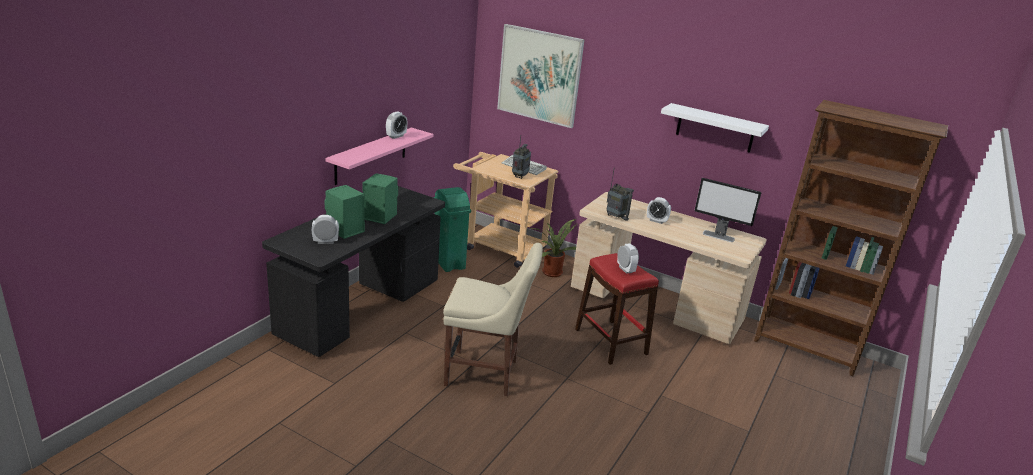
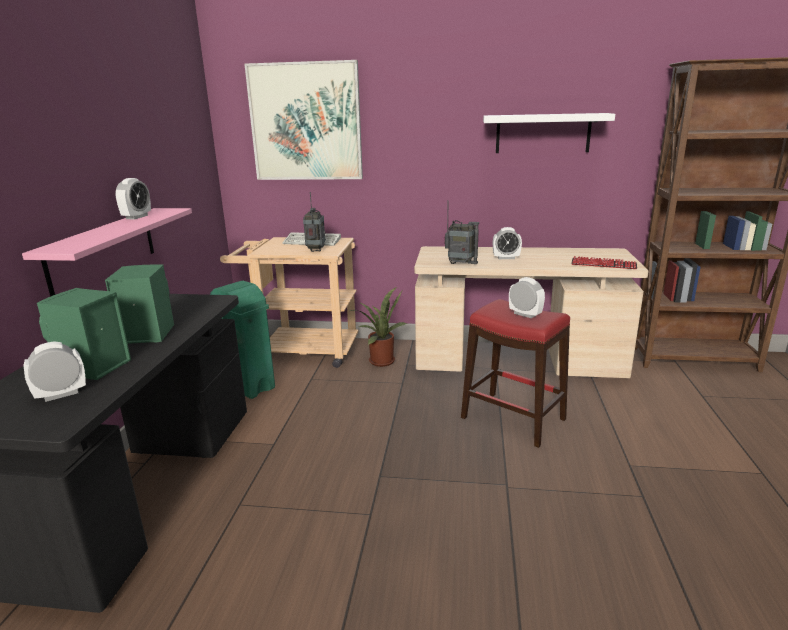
camera: 20 degrees left, 5 degrees down
(485, 373) = (398, 525): beige chair -> none
(719, 236) = (582, 256): monitor -> none
(723, 248) = (603, 265): none -> keyboard

